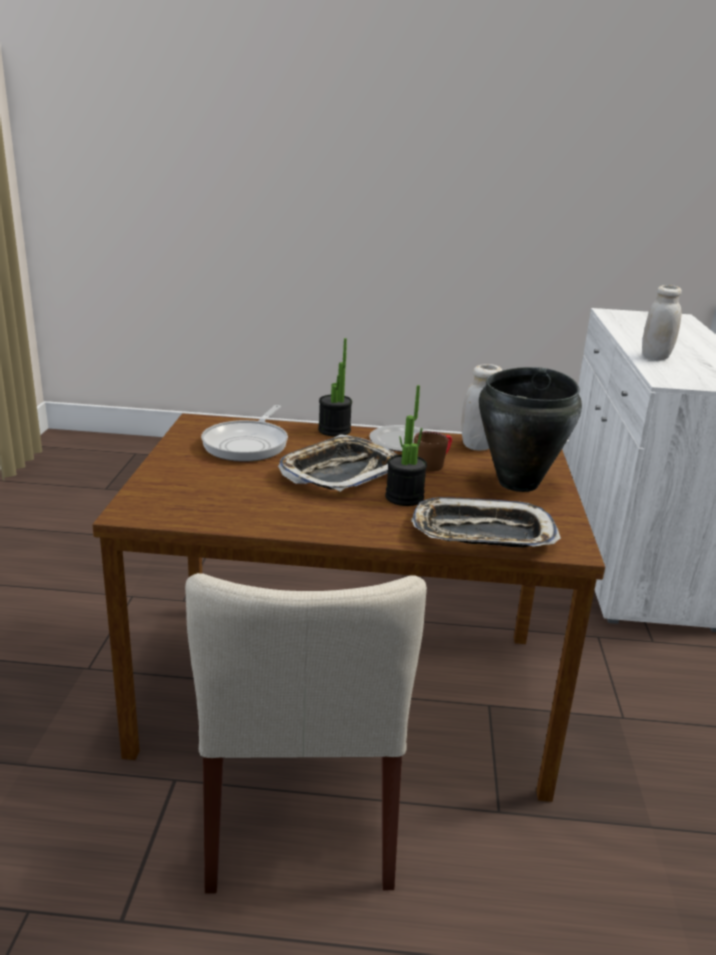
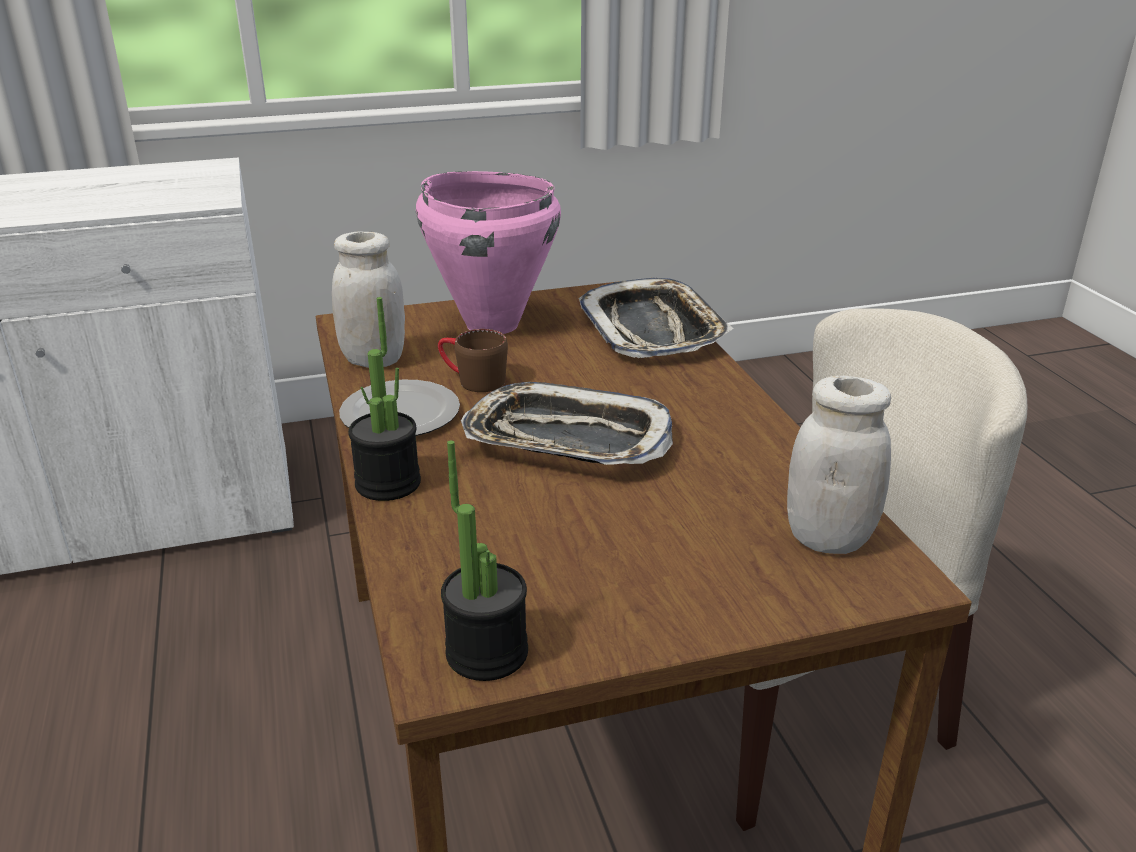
camera: 110 degrees left, 5 degrees up
(248, 444) = (525, 554): frying pan -> none
(404, 497) = (605, 381): potted plant -> potted plant (487, 652)
(519, 483) = (491, 324): black cooking pot -> pink cooking pot
(655, 357) = (79, 207): white jar -> white jar (828, 538)

